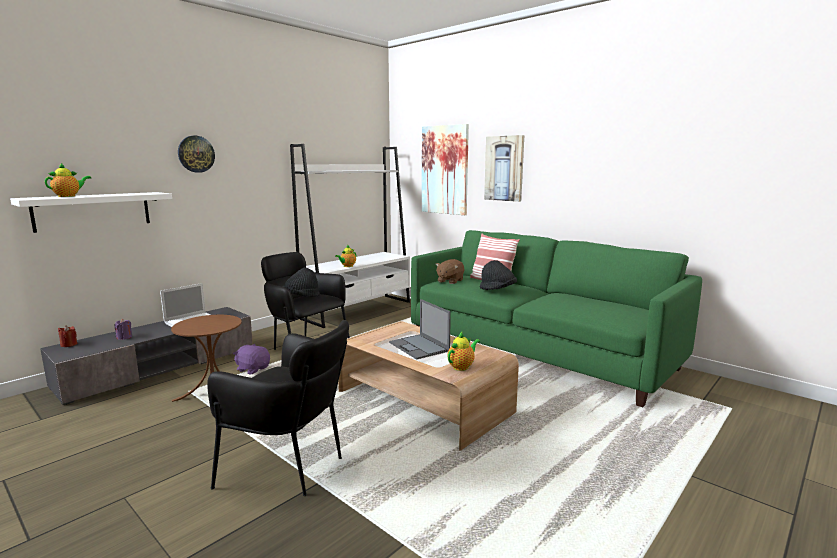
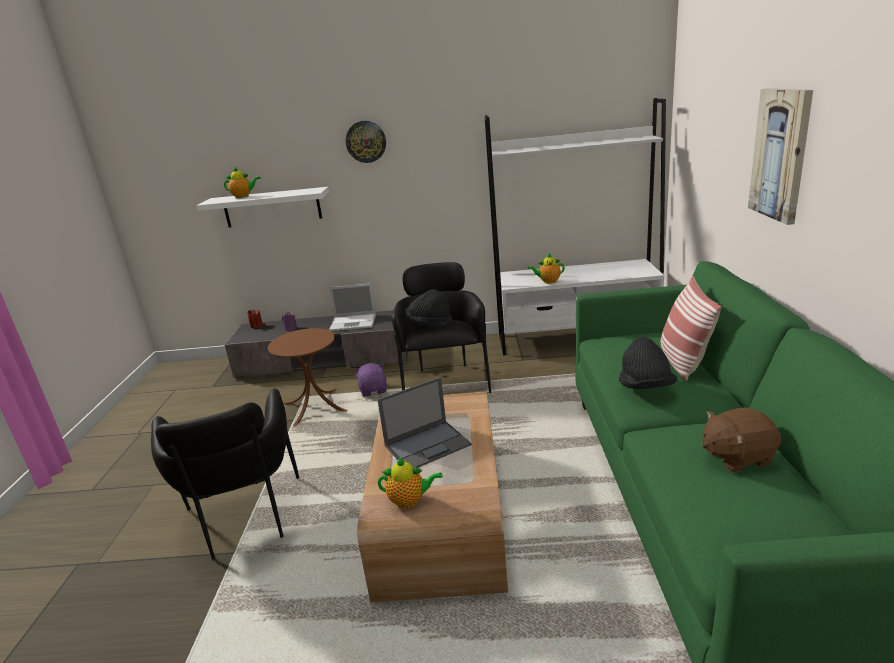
camera: 50 degrees right, 10 degrees up
(419, 347) = (428, 445): laptop -> laptop turned 135 degrees counterclockwise
(444, 170) = (717, 143): picture -> none
(450, 281) = (620, 344): brown plush toy -> brown plush toy (736, 457)

